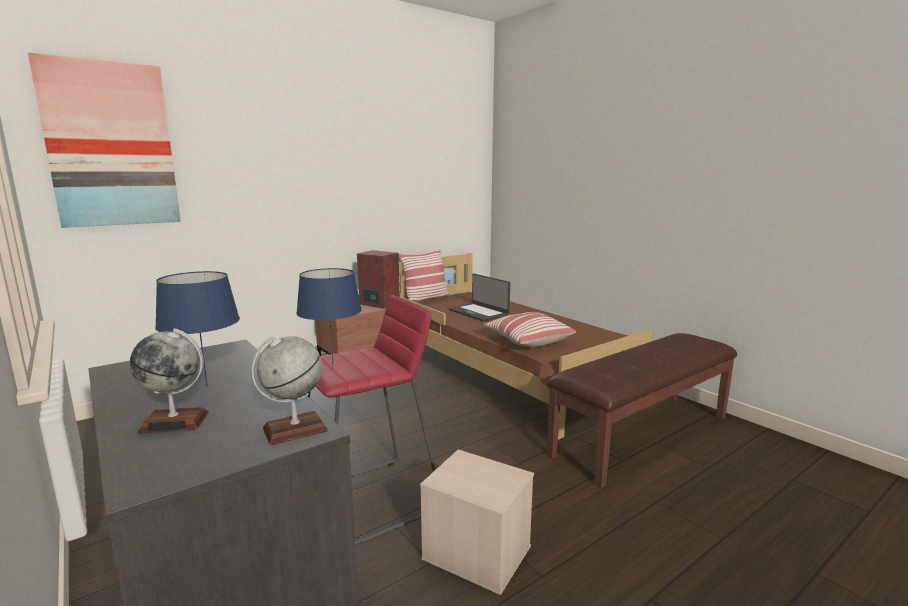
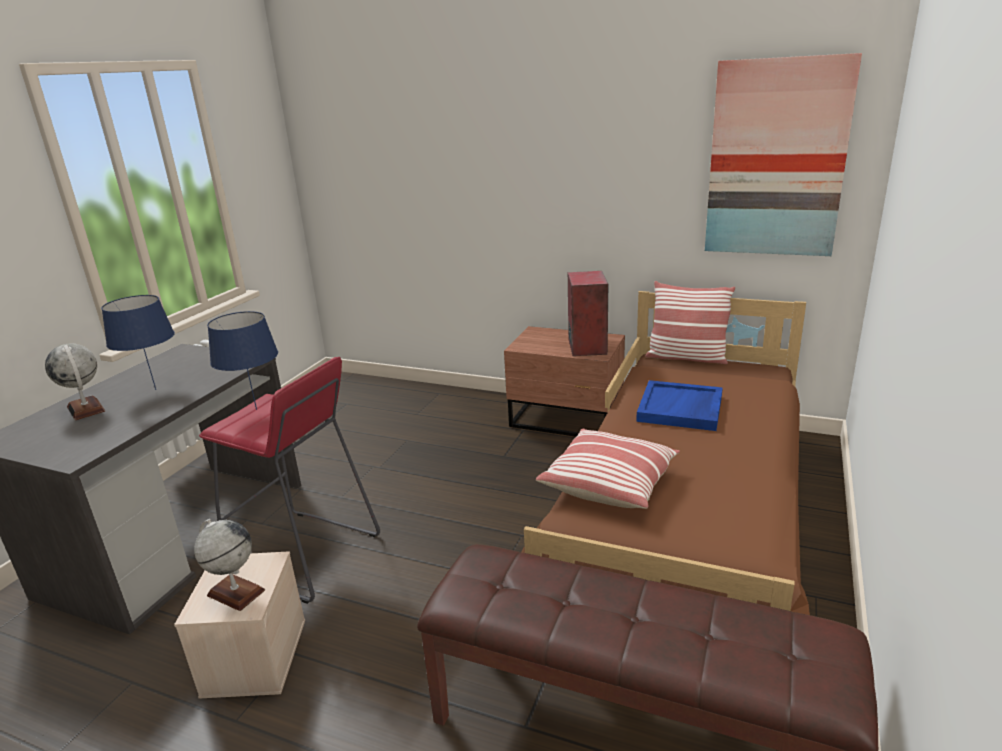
camera: 60 degrees right, 10 degrees up
(111, 145) = (347, 131): picture -> picture (776, 159)
(295, 430) = (76, 451): globe -> globe (235, 593)
(479, 312) = (681, 409): laptop -> blue tray

